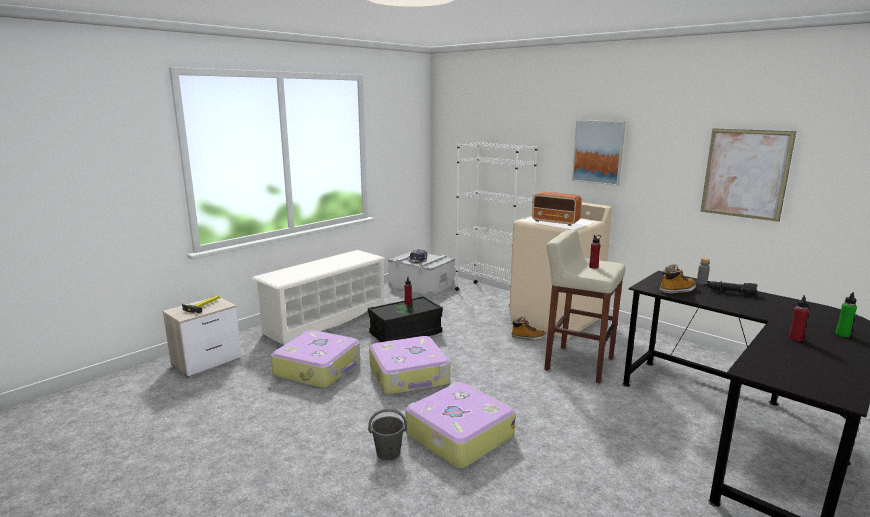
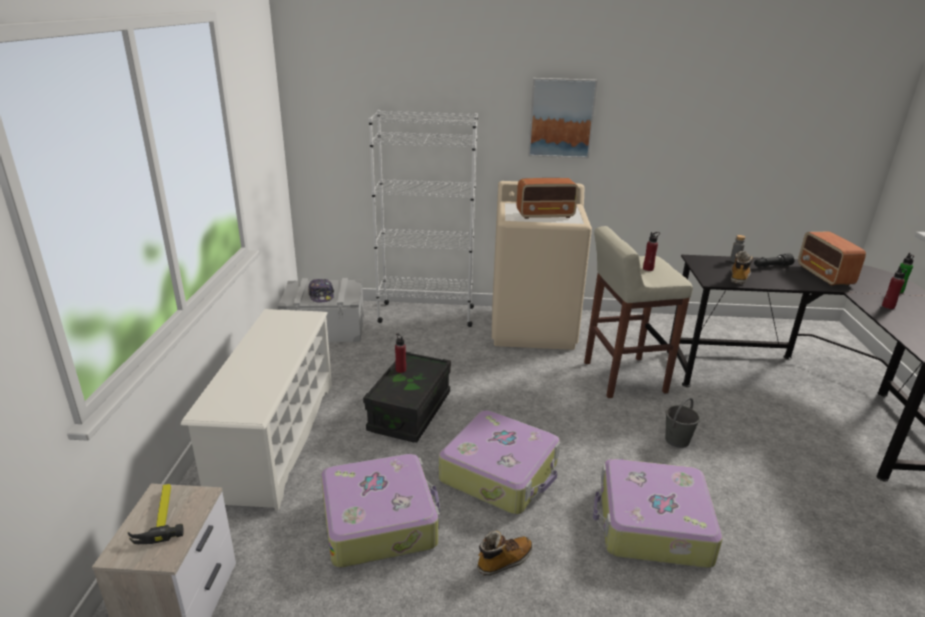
camera: 40 degrees left, 10 degrees up
(388, 453) = (628, 594): grey bucket -> grey bucket (677, 440)
(528, 337) = (540, 362): boot -> boot (504, 561)
(745, 174) = (726, 135): picture -> none
(777, 309) = (824, 276): none -> radio

